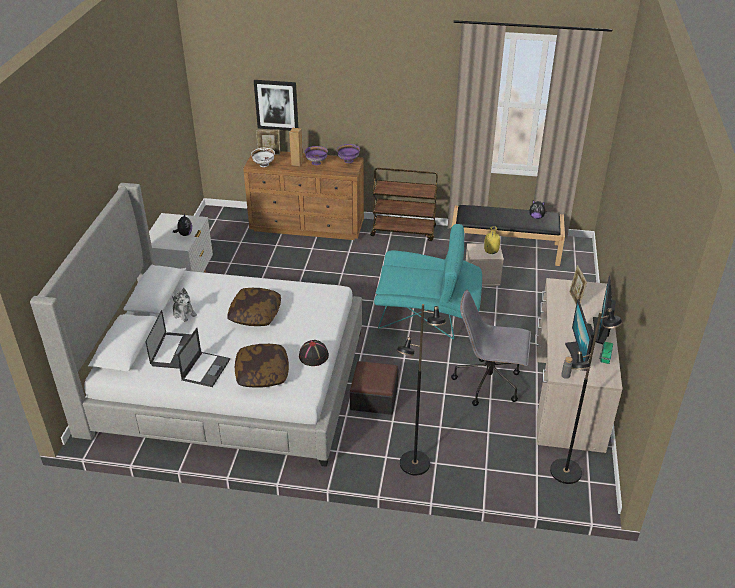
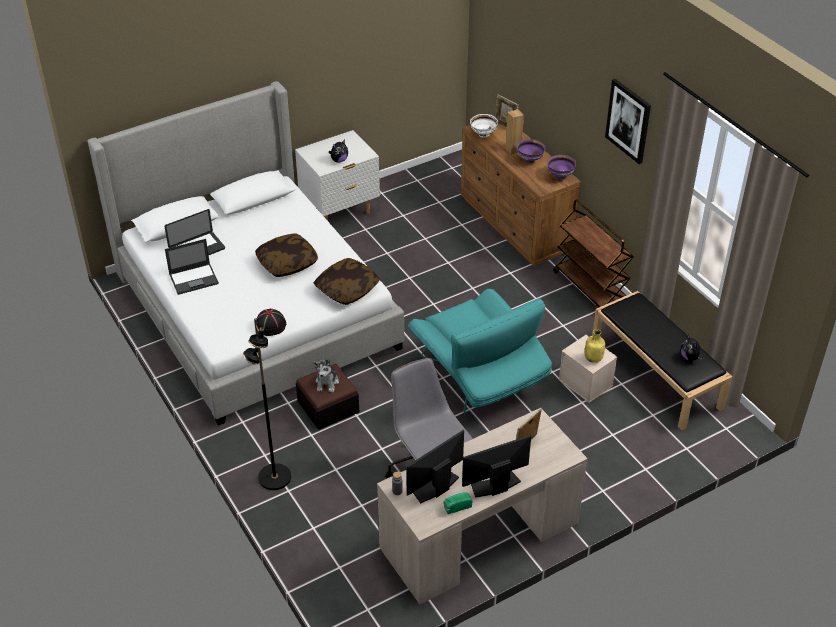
camera: 50 degrees right, 5 degrees up
(184, 313) = (247, 226): plush toy -> plush toy (327, 382)
(262, 373) = (219, 310): pillow -> pillow (347, 289)
(276, 105) = (525, 77): picture -> picture (628, 121)
(566, 472) = (363, 587): black floor lamp -> none

